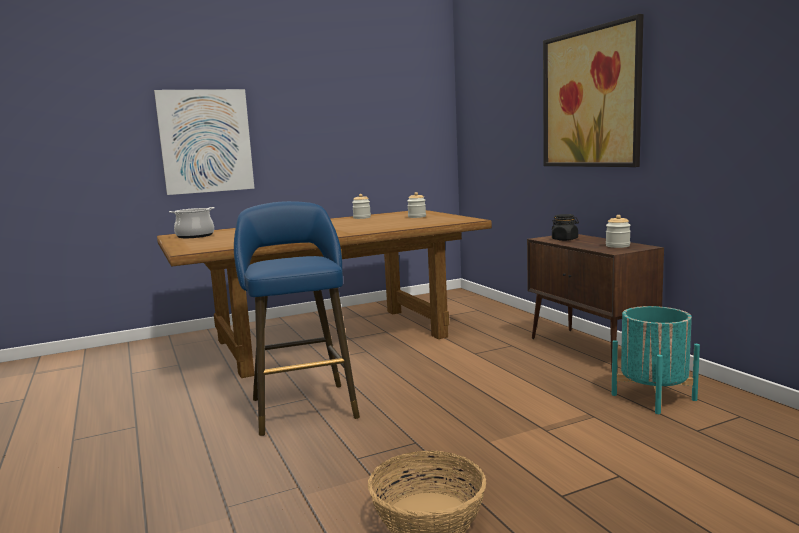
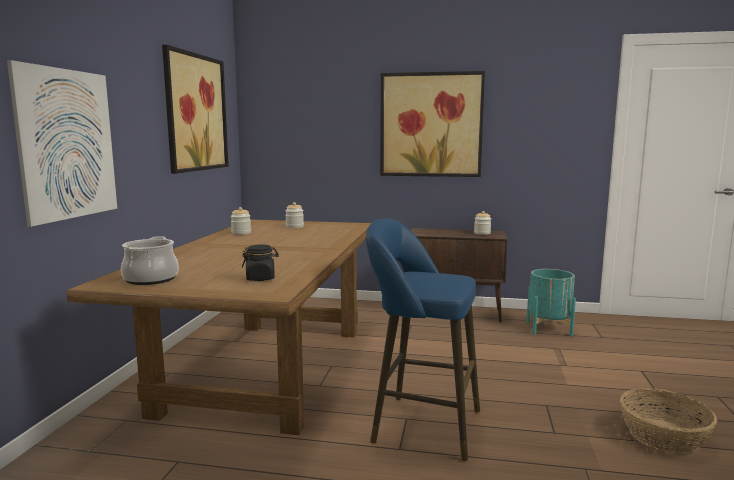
camera: 55 degrees left, 0 degrees up
(373, 108) = (196, 113): none -> picture
(565, 239) = (433, 233): black jar -> black jar (261, 278)

